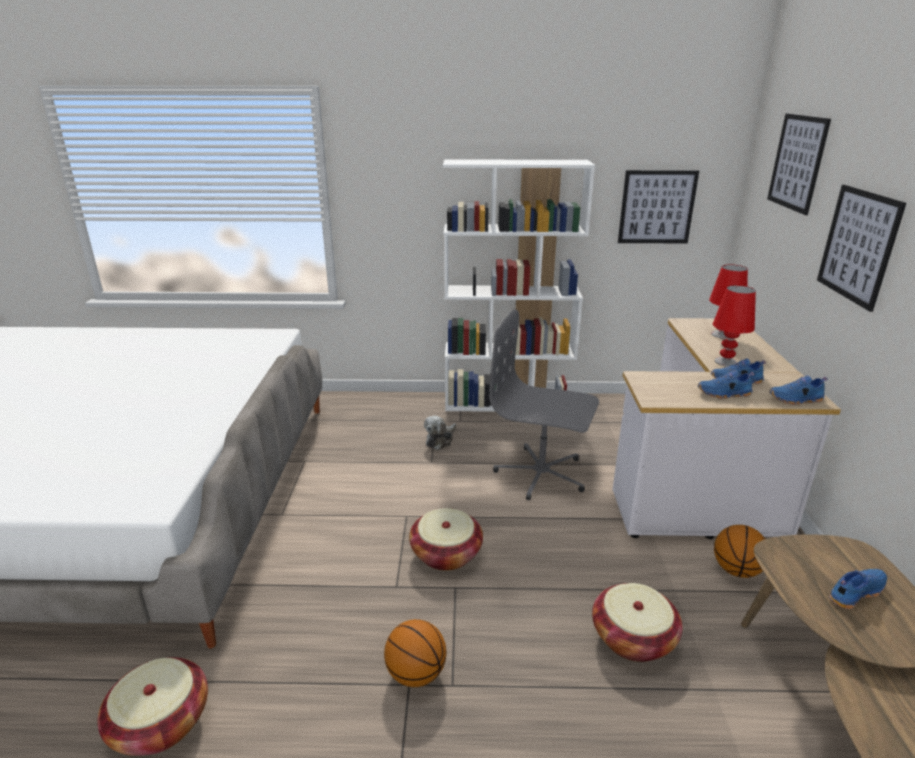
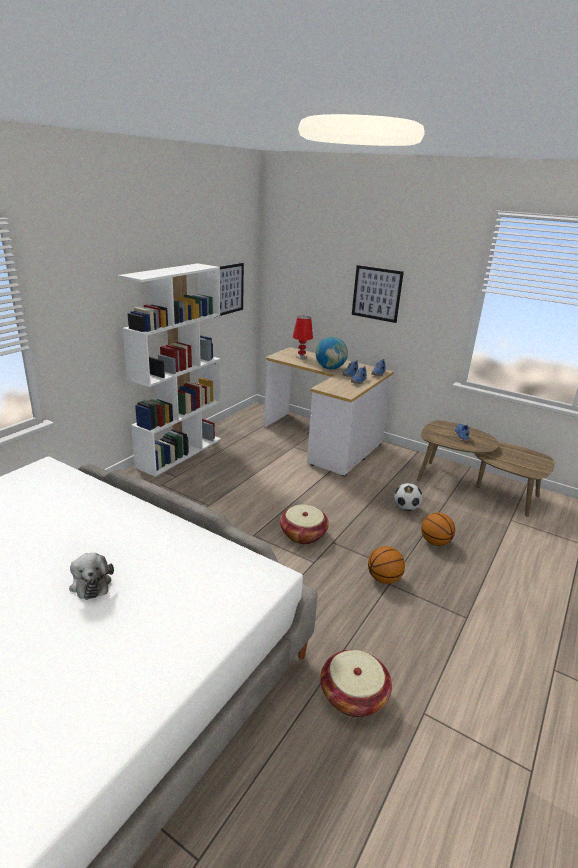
camera: 60 degrees left, 0 degrees up
(440, 440) = (188, 492): plush toy -> plush toy (90, 582)
(541, 474) = (267, 475): grey office chair -> none
(633, 638) = (406, 508): basket -> football
(726, 362) = (330, 368): red table lamp -> globe
(736, 570) = (387, 464): basketball -> basketball (435, 542)
(797, 162) = (312, 254): picture -> none

